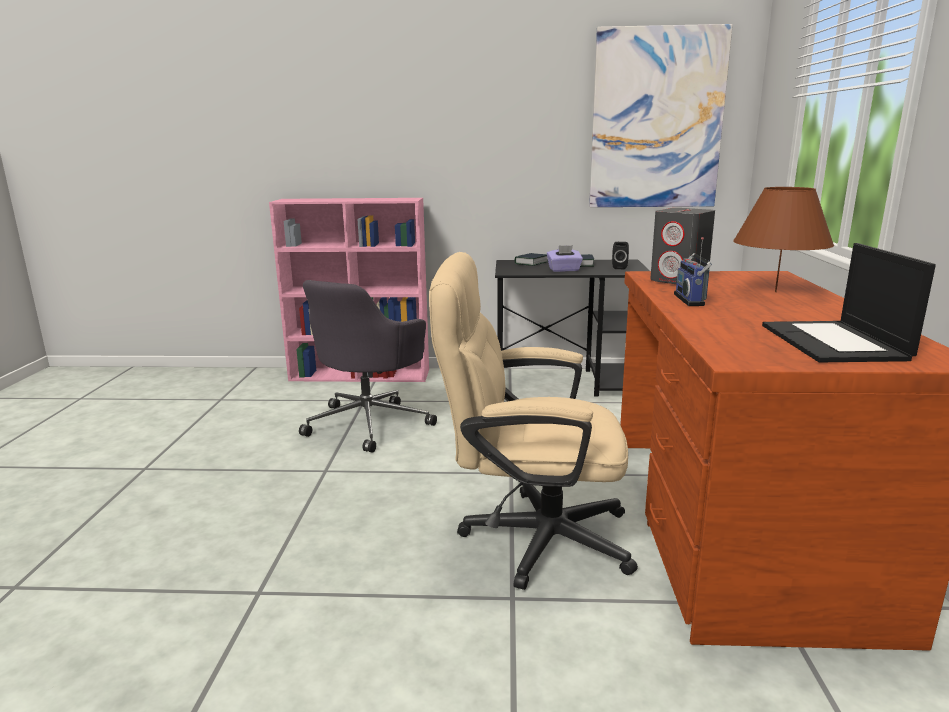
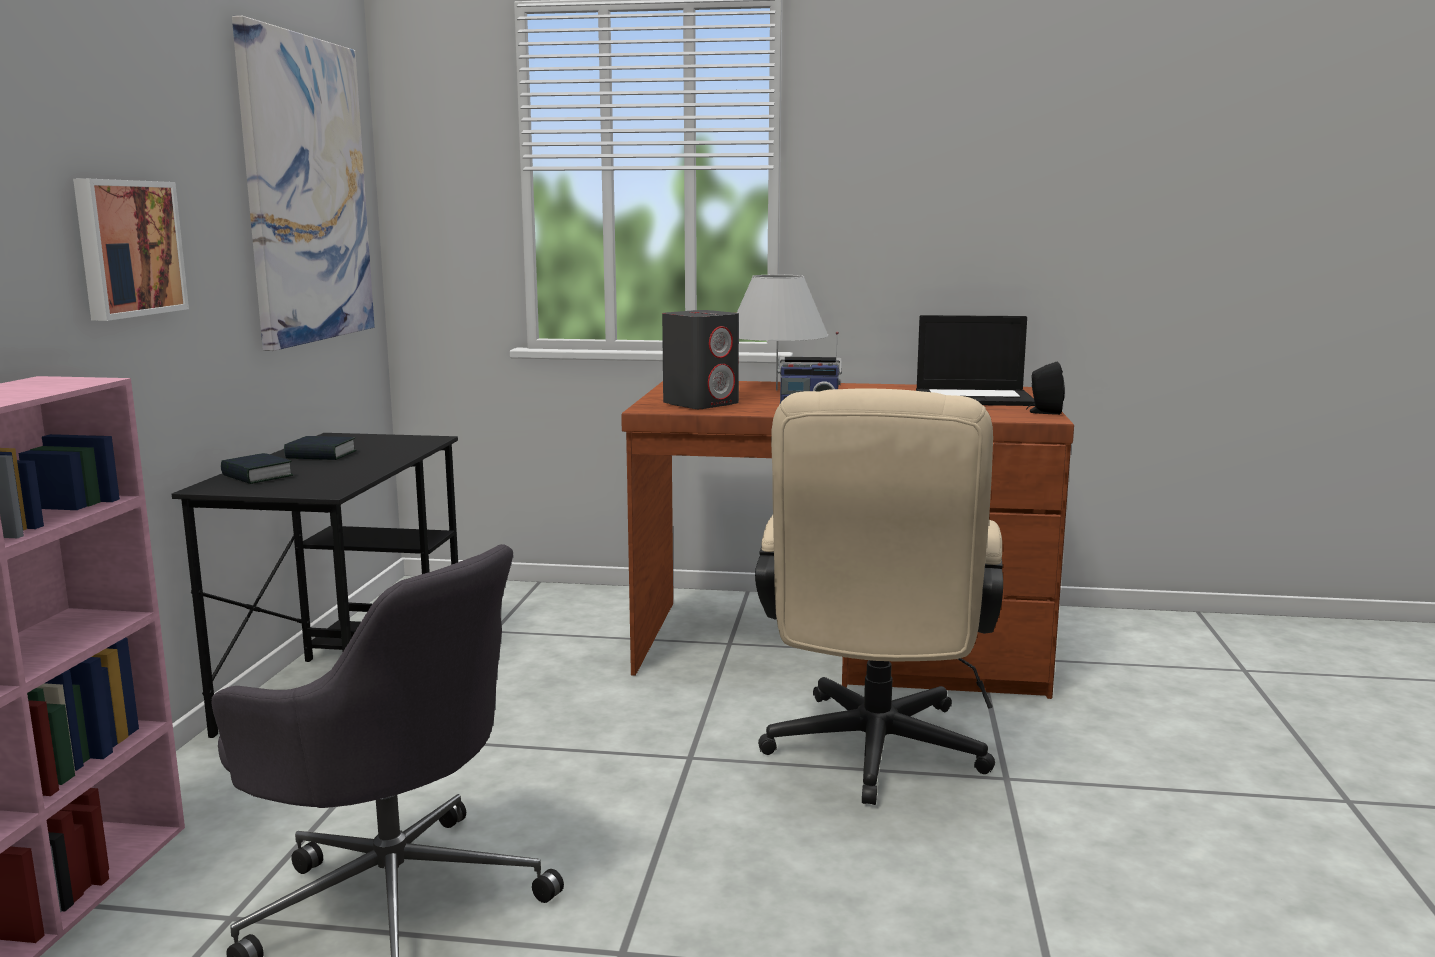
camera: 85 degrees left, 5 degrees down
(491, 150) = (127, 248): none -> picture
(564, 270) = (359, 465): purple tissue box -> none
(619, 267) = (382, 443): black speaker -> black speaker (1044, 412)
(775, 292) = (776, 390): brown table lamp -> white table lamp

